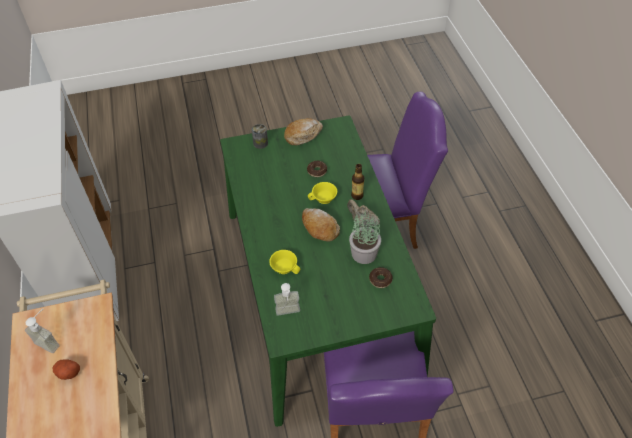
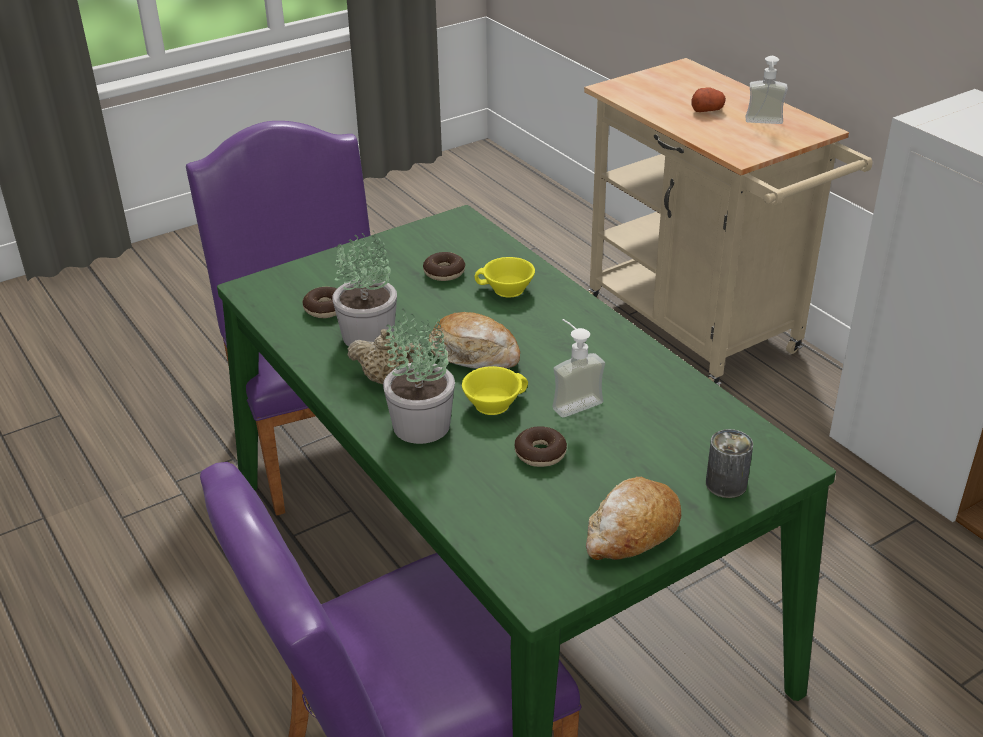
camera: 160 degrees right, 15 degrees down
(288, 314) = (466, 243): soap dispenser -> soap dispenser (572, 400)
(310, 291) = (444, 273): none -> donut
(357, 195) = (420, 425): bottle -> potted plant

